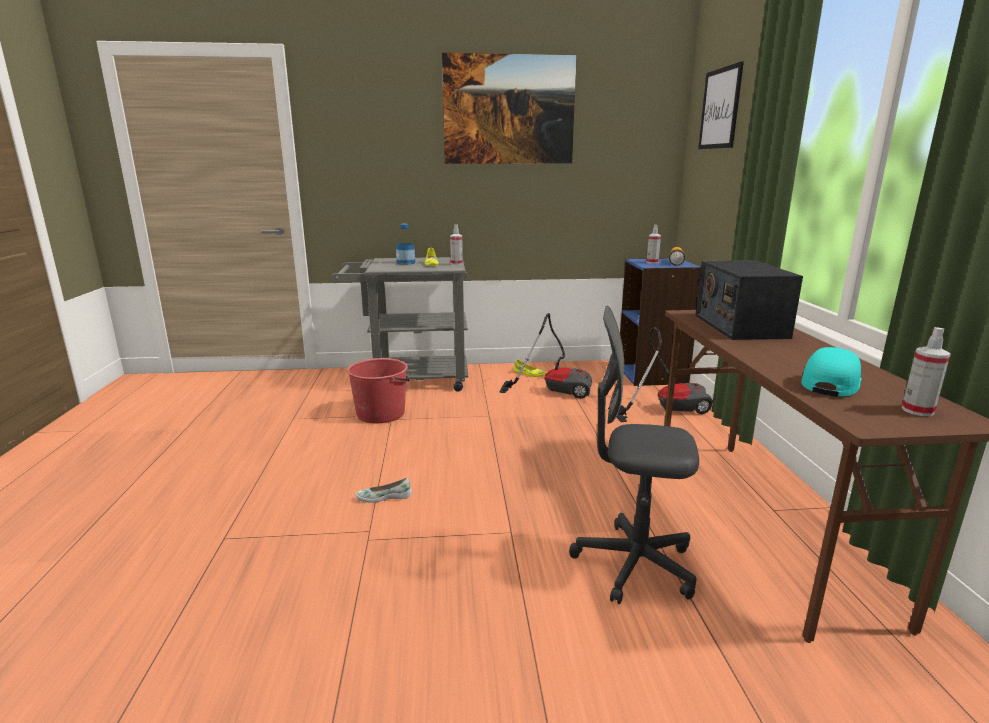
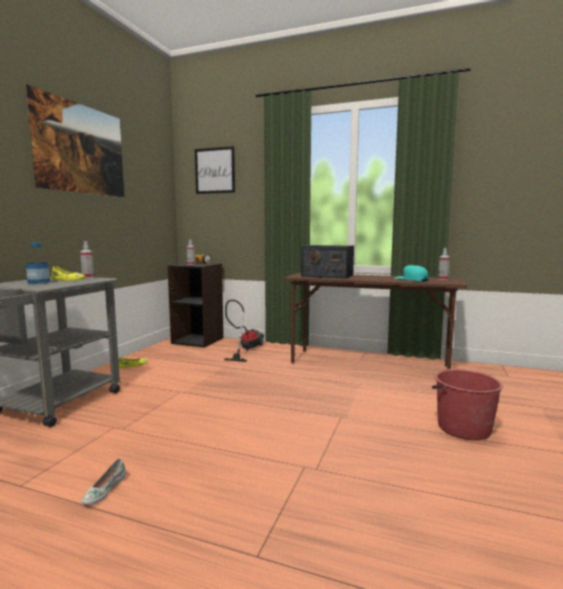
camera: 65 degrees left, 10 degrees down
(381, 413) = (102, 431): red bucket -> red bucket (463, 428)
(384, 497) = (259, 453): white shoe -> white shoe (104, 490)
(555, 390) = (174, 365): vacuum cleaner -> none
(634, 564) = (388, 395): grey office chair -> none
(652, 375) = (198, 340): blue bookcase -> black bookcase

